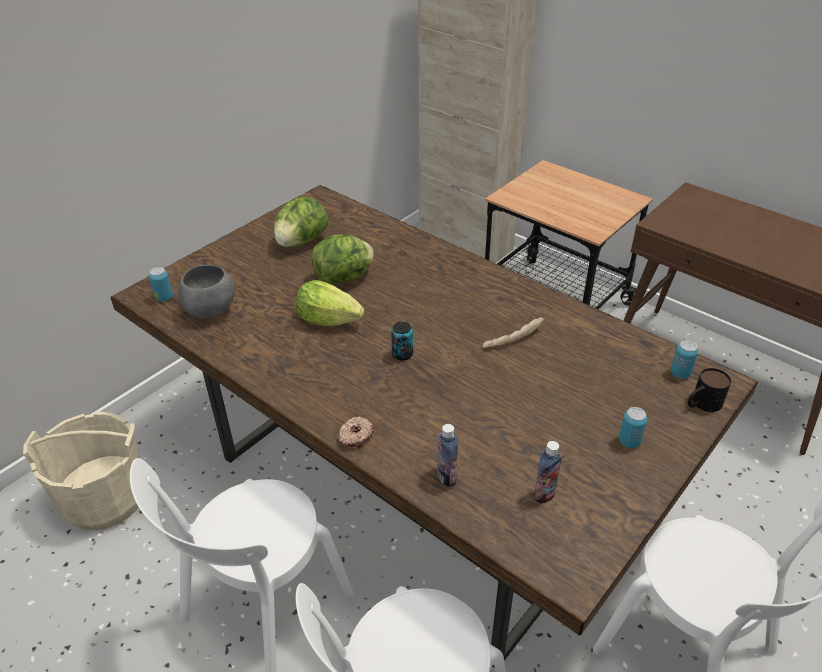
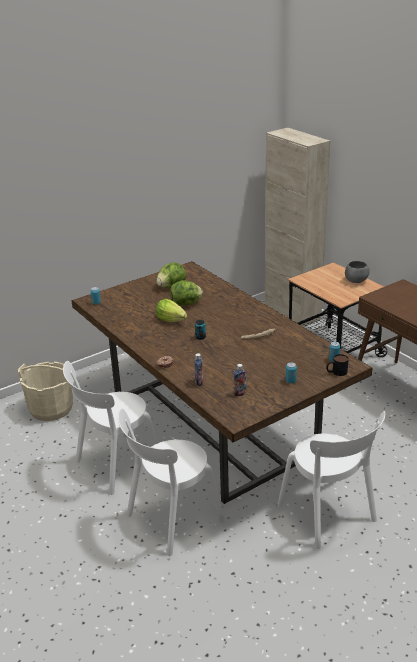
camera: 15 degrees right, 10 degrees down
(211, 310) = (117, 310): grey bowl -> grey bowl (356, 281)

